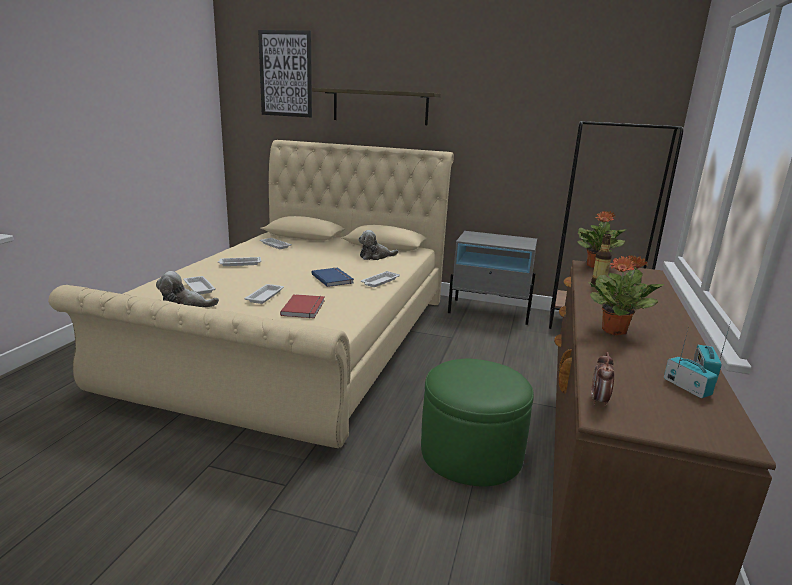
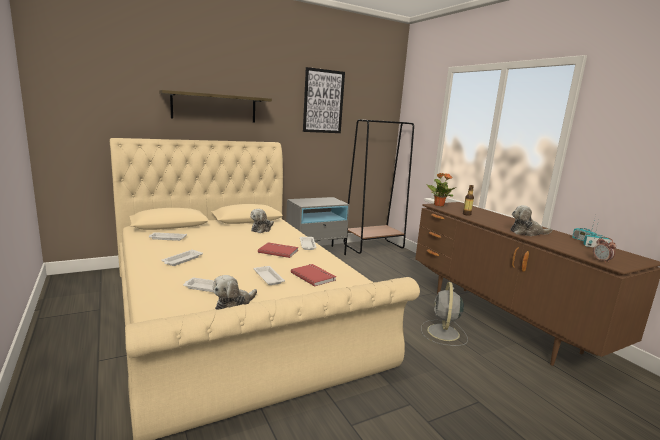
camera: 45 degrees left, 5 degrees down
(286, 74) = (114, 74): picture -> picture (323, 101)
(333, 278) = (278, 251): blue book -> red book
(471, 452) = (443, 333): green ottoman -> grey fan
(614, 331) = (527, 233): potted plant -> plush toy

